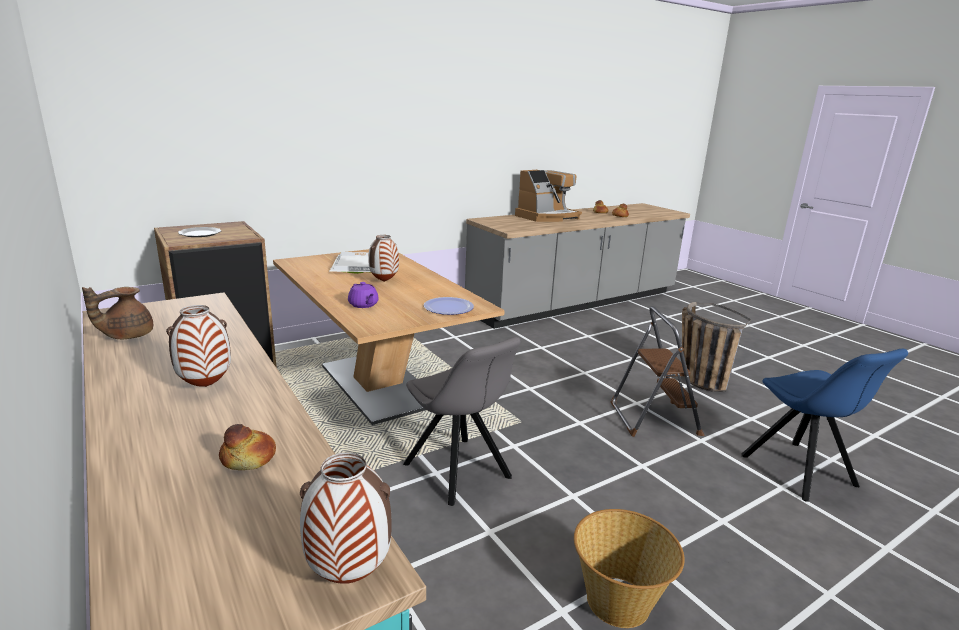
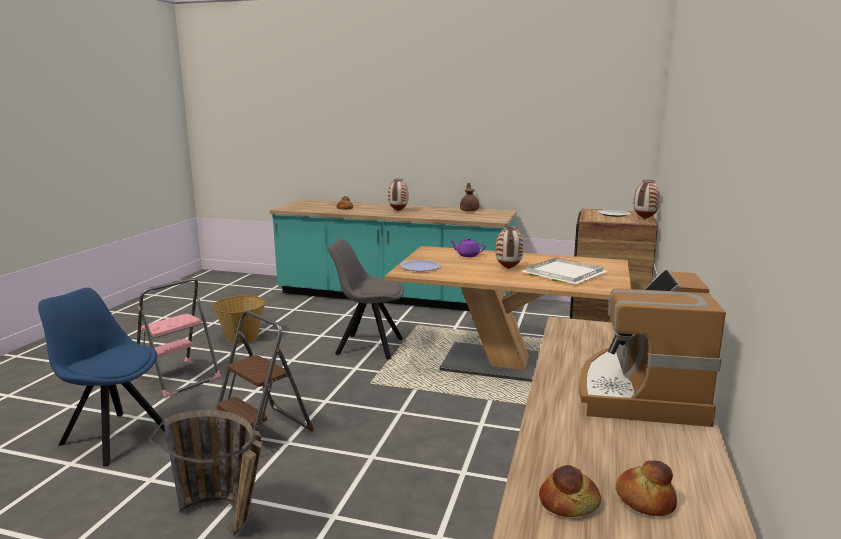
camera: 140 degrees right, 5 degrees down
(348, 576) = (287, 207): vase -> vase (644, 219)
(739, 533) = (178, 379): none -> pink step ladder

